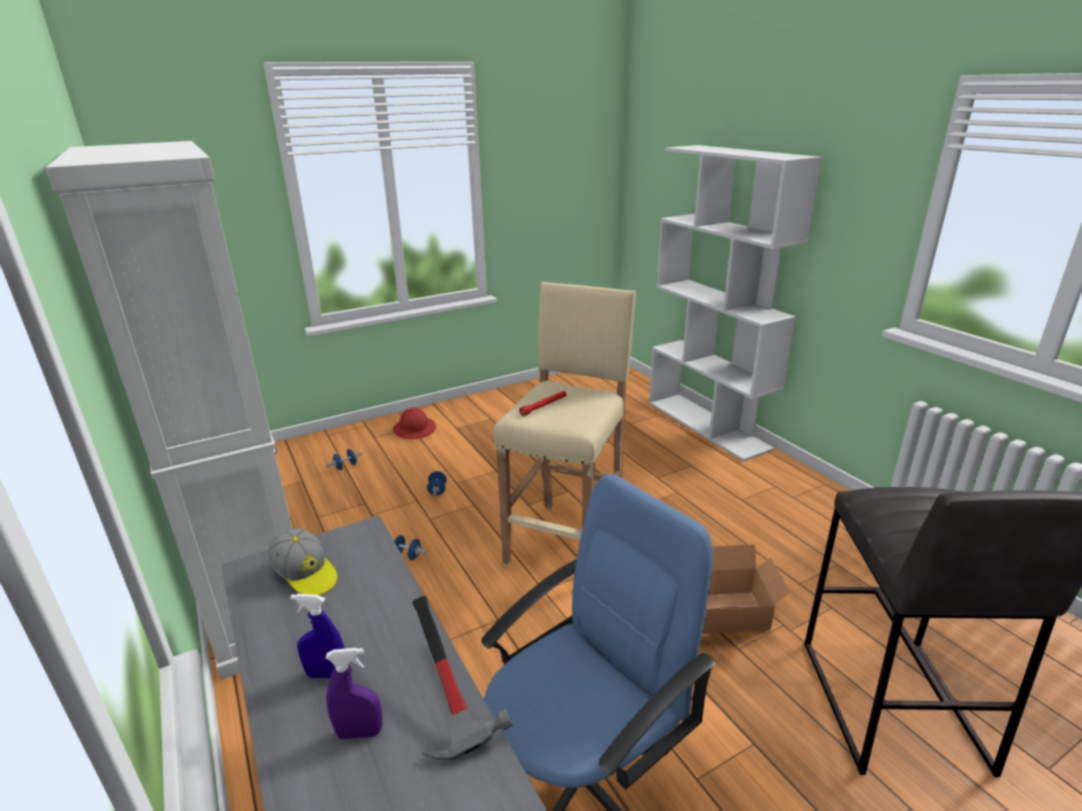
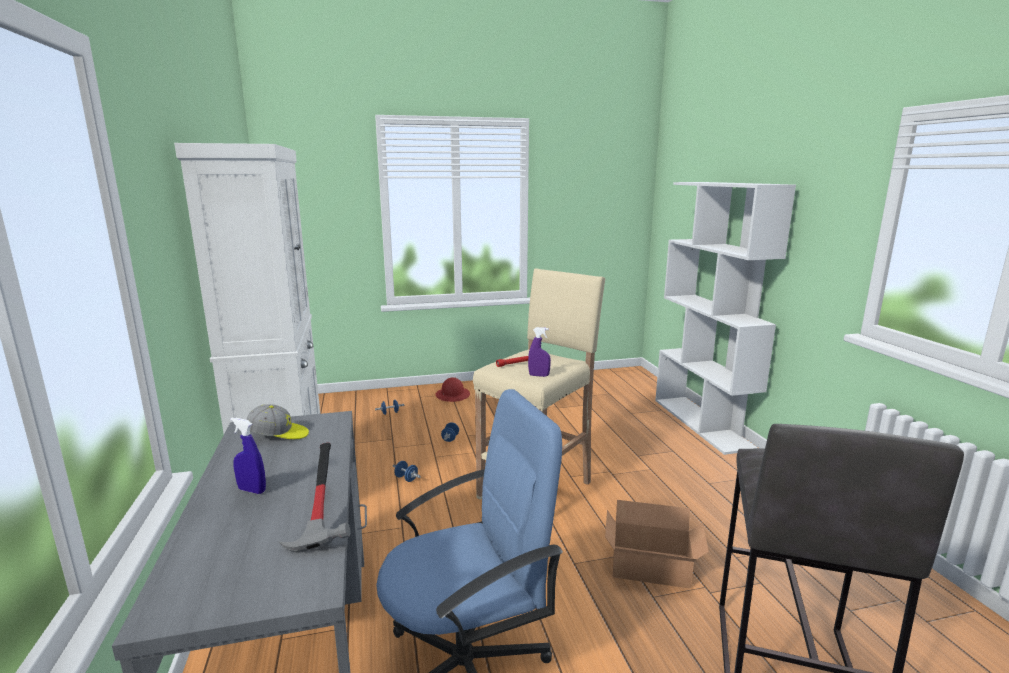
camera: 15 degrees right, 10 degrees down
(305, 574) = (278, 435): cap -> cap turned 60 degrees counterclockwise
(359, 733) = (249, 525): purple spray bottle -> purple spray bottle (539, 375)

